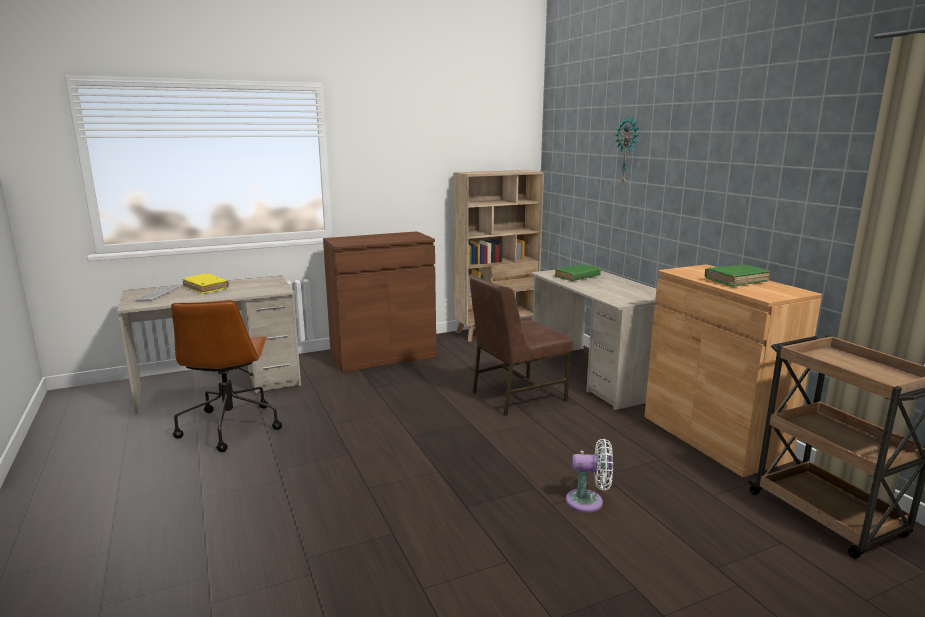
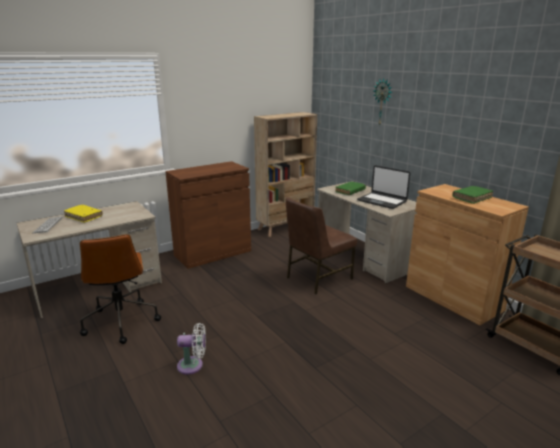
camera: 10 degrees left, 5 degrees up
(588, 502) = (392, 354): white fan -> white fan (193, 365)
(617, 290) = (382, 201): none -> laptop

